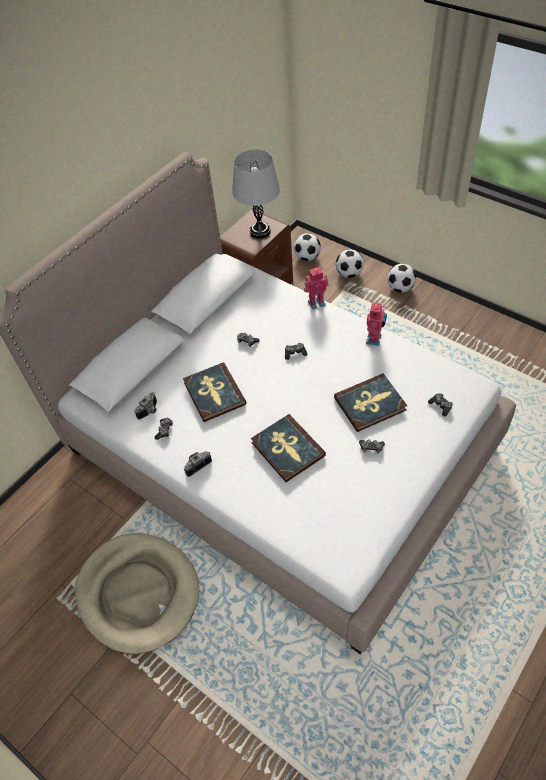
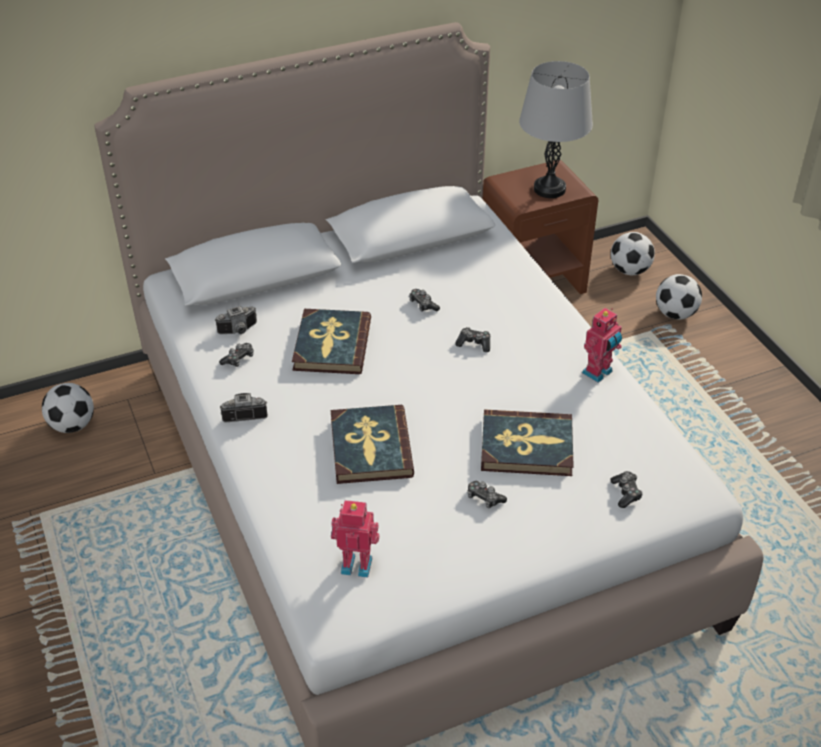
camera: 25 degrees right, 10 degrees down
(138, 593) = (107, 566): beige dog bed -> none
(316, 302) = (552, 297): toy robot -> toy robot (357, 563)
(400, 288) = (739, 362): football -> football (72, 425)

